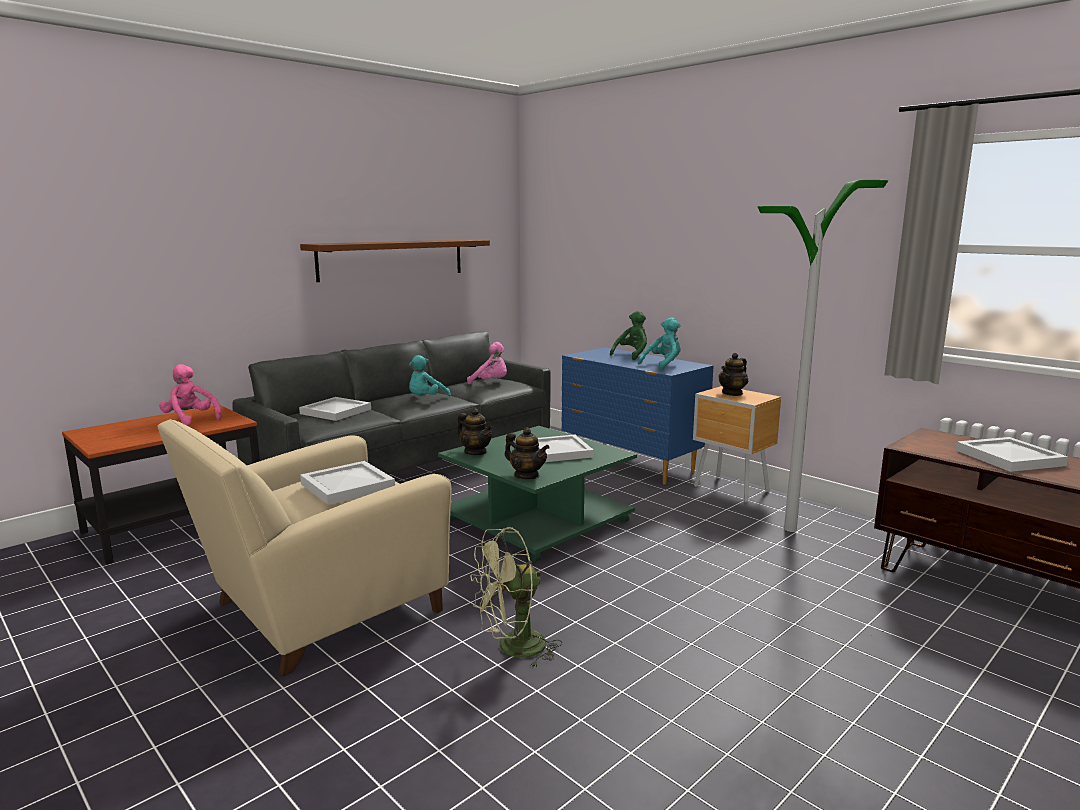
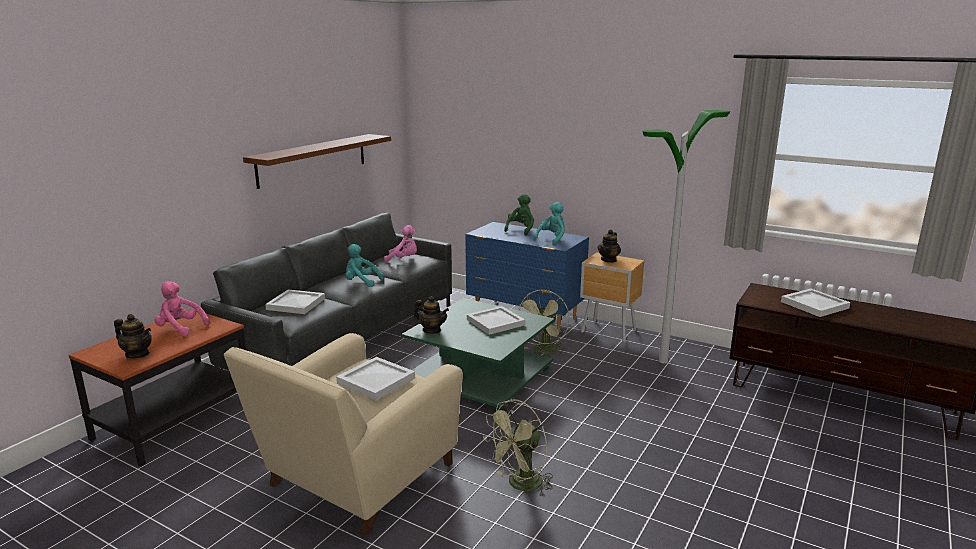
camera: 15 degrees left, 5 degrees up
(426, 399) = (361, 282): turquoise plush toy -> turquoise plush toy turned 90 degrees clockwise
(527, 476) = (486, 348): teapot -> teapot (137, 354)
(634, 502) = (544, 351): none -> green fan

